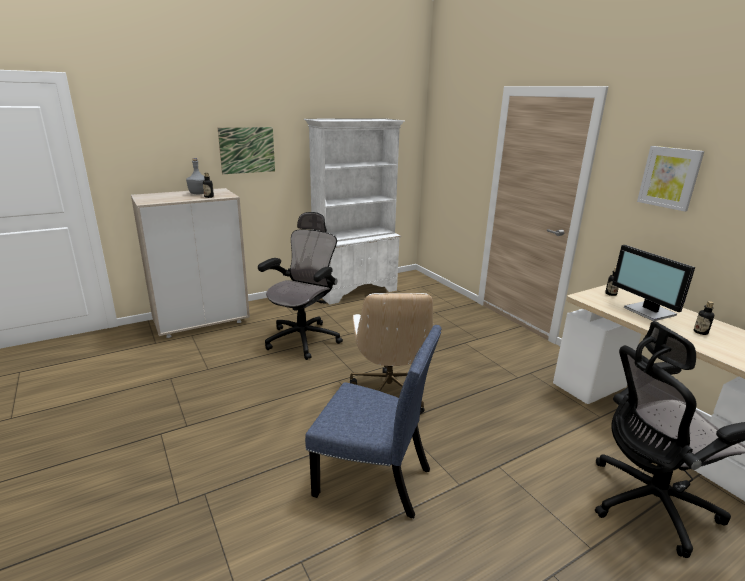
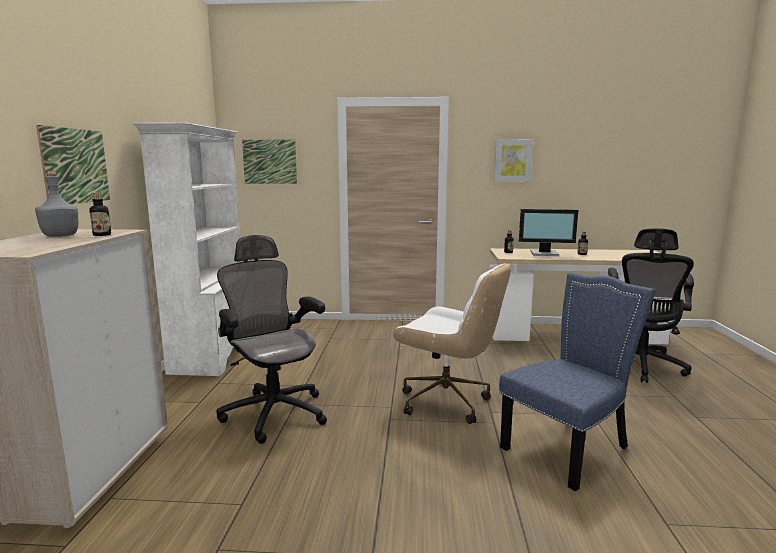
camera: 55 degrees left, 10 degrees down
(451, 145) = (269, 161): none -> picture

